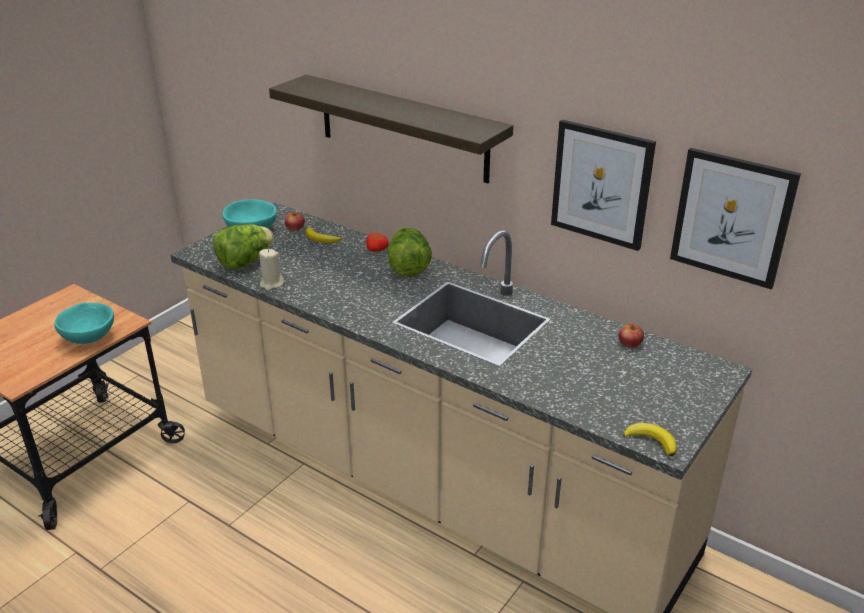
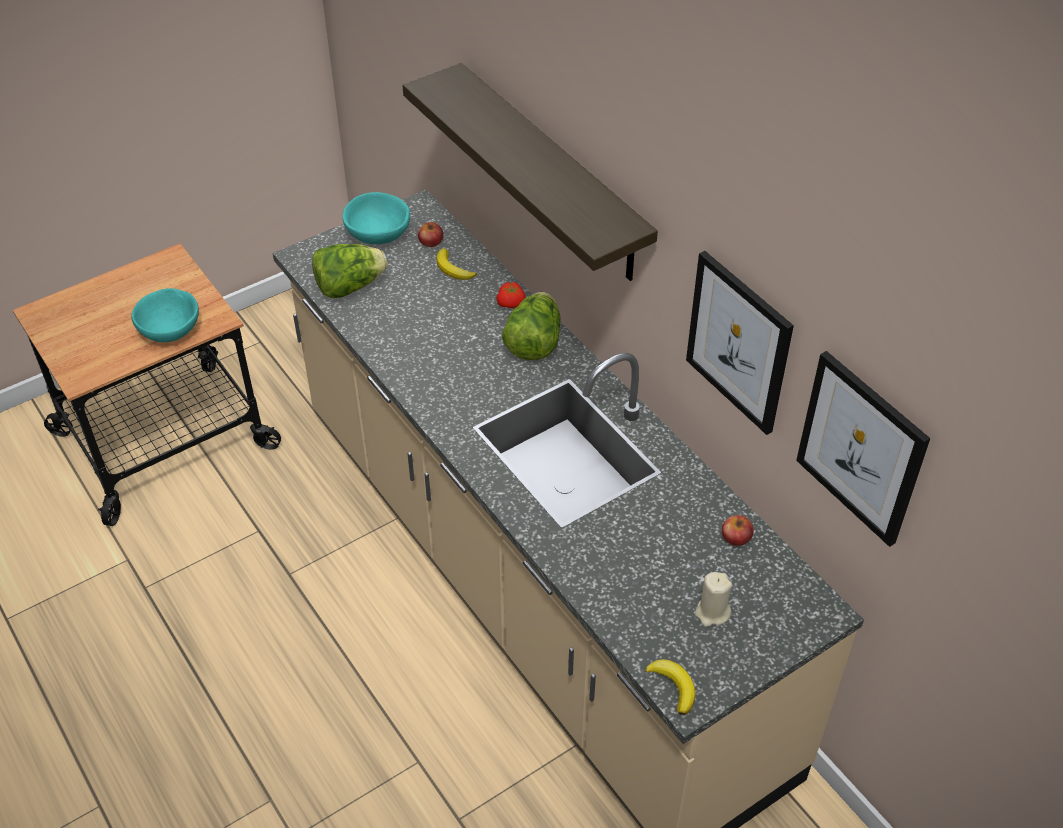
camera: 20 degrees right, 15 degrees up
(271, 284) = (364, 330): beige candle -> beige candle (712, 613)

